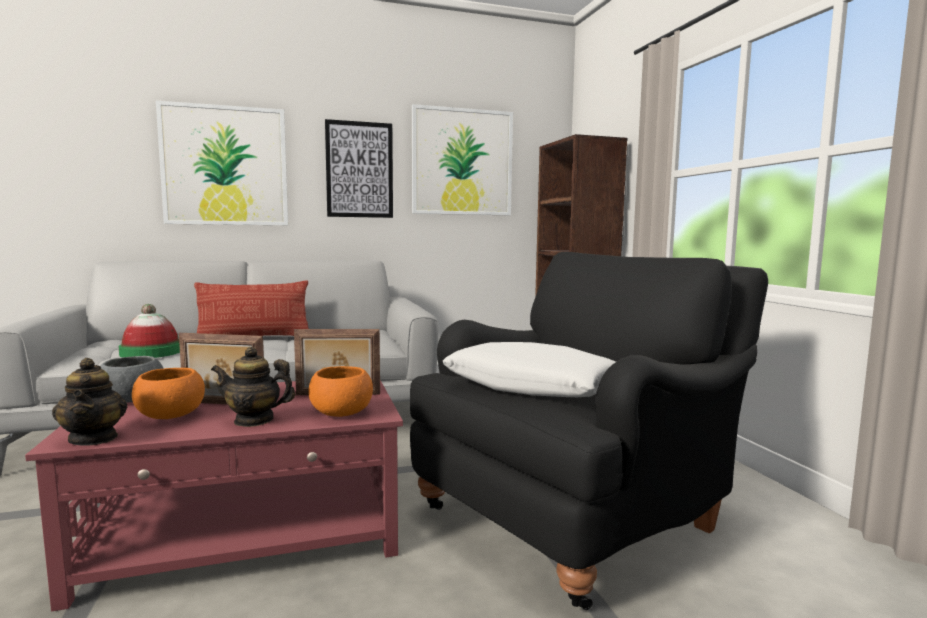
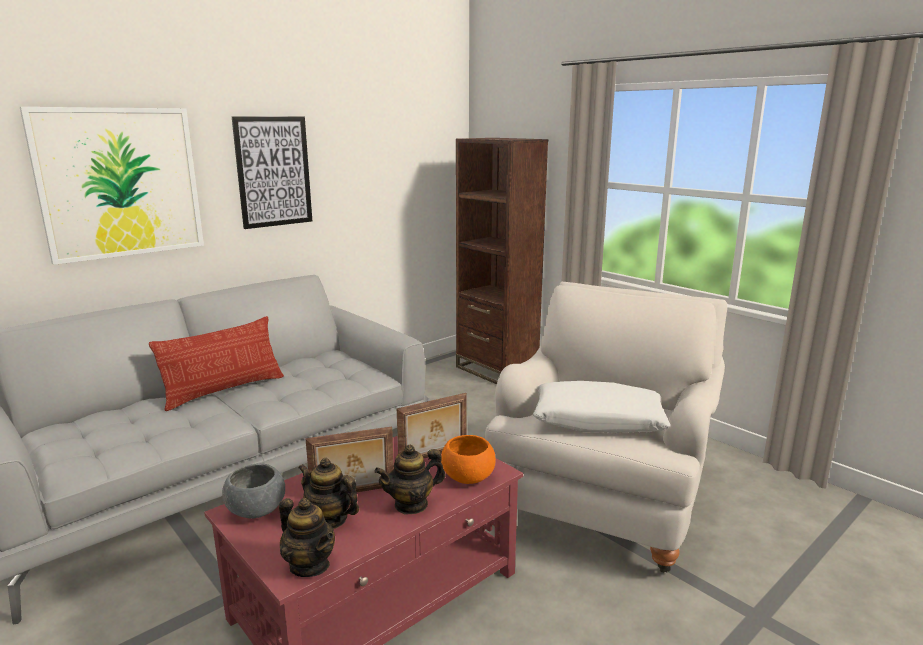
camera: 25 degrees left, 10 degrees up
(151, 352) = (148, 438): hat -> none
(170, 415) = (329, 520): orange bowl -> teapot
(462, 162) = (374, 153): picture -> none
(577, 515) = (603, 499): black armchair -> white armchair

